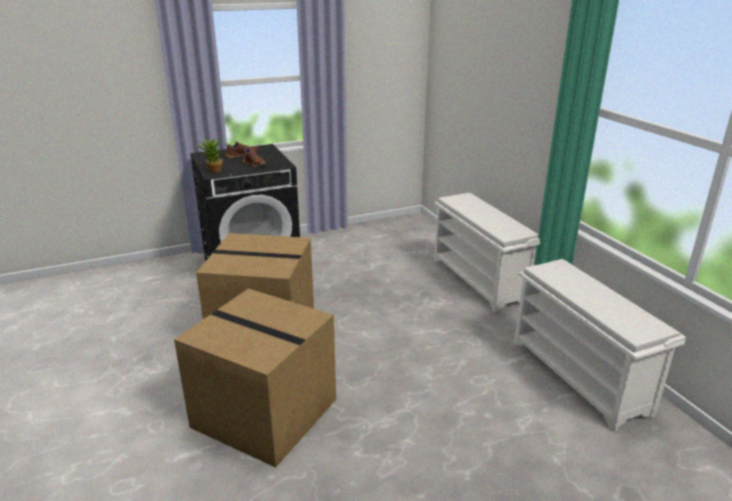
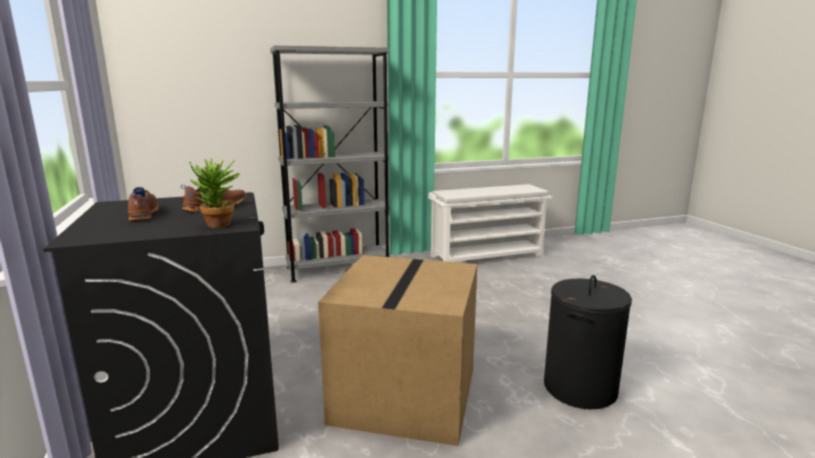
camera: 85 degrees left, 10 degrees down
(262, 413) = (580, 388): cardboard box -> black laundry basket
(479, 280) = (338, 269): white shoe rack -> grey bookcase

